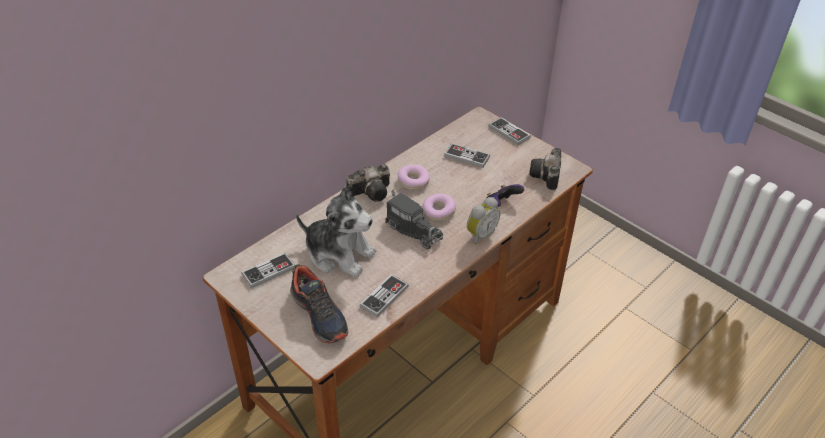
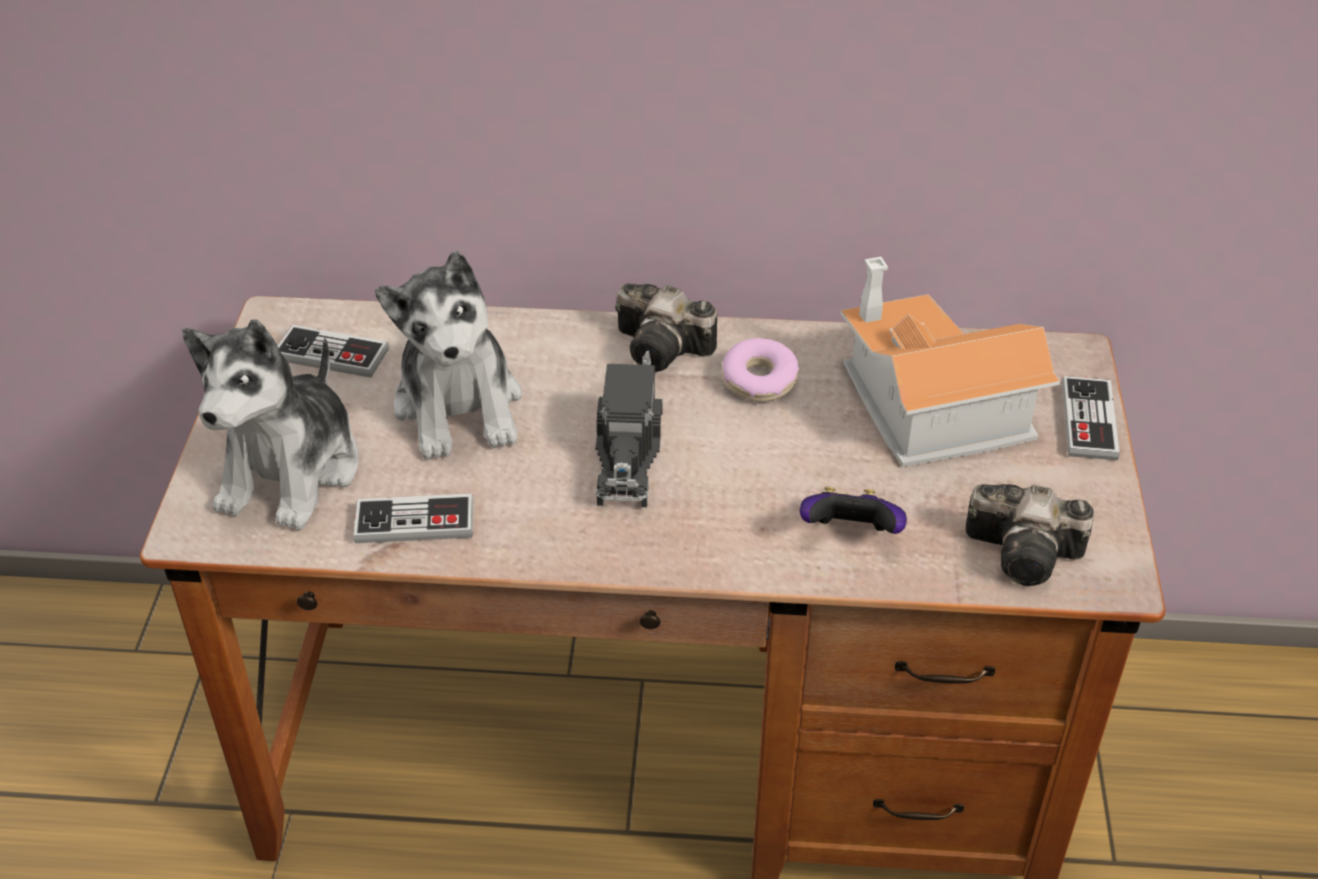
camera: 50 degrees right, 0 degrees up
(320, 314) = (292, 471): shoe -> plush toy
(438, 211) = (719, 460): donut -> none
(467, 157) = (926, 407): game controller -> toy house
(480, 234) = (725, 553): alarm clock -> none
(546, 177) = (1028, 554): camera -> camera turned 135 degrees counterclockwise

